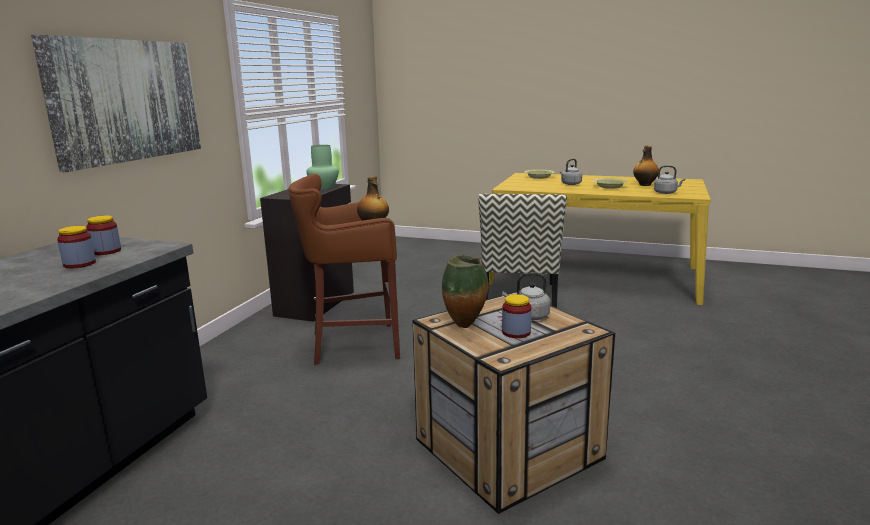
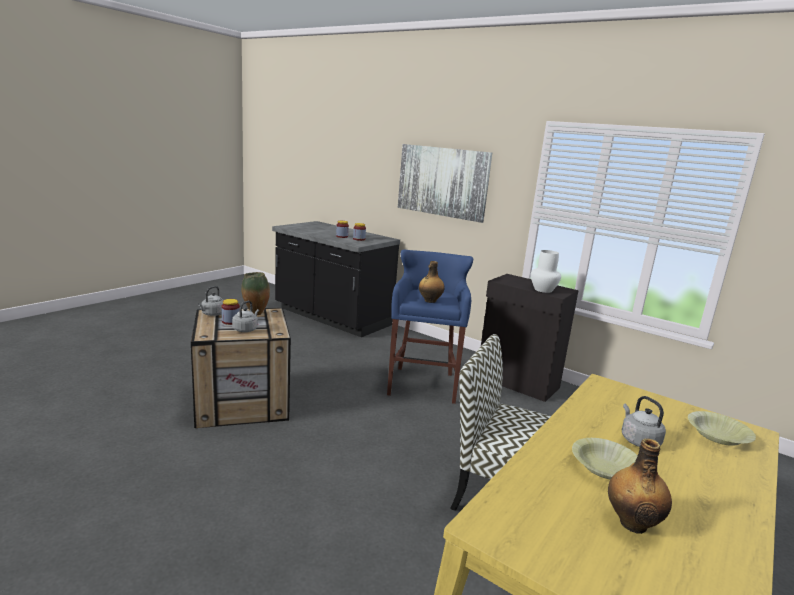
camera: 105 degrees right, 0 degrees up
(324, 188) = (543, 290): green vase -> white vase
(352, 344) = (423, 383): brown stool -> blue stool
(666, 192) = (529, 506): grey kettle -> grey kettle (212, 314)

